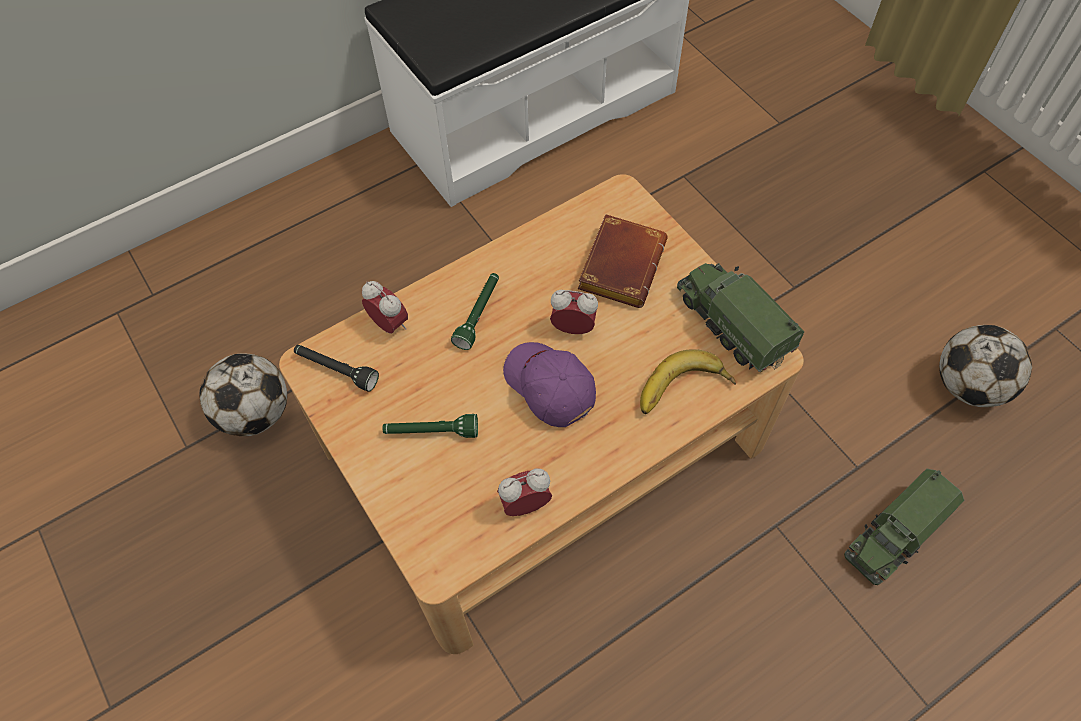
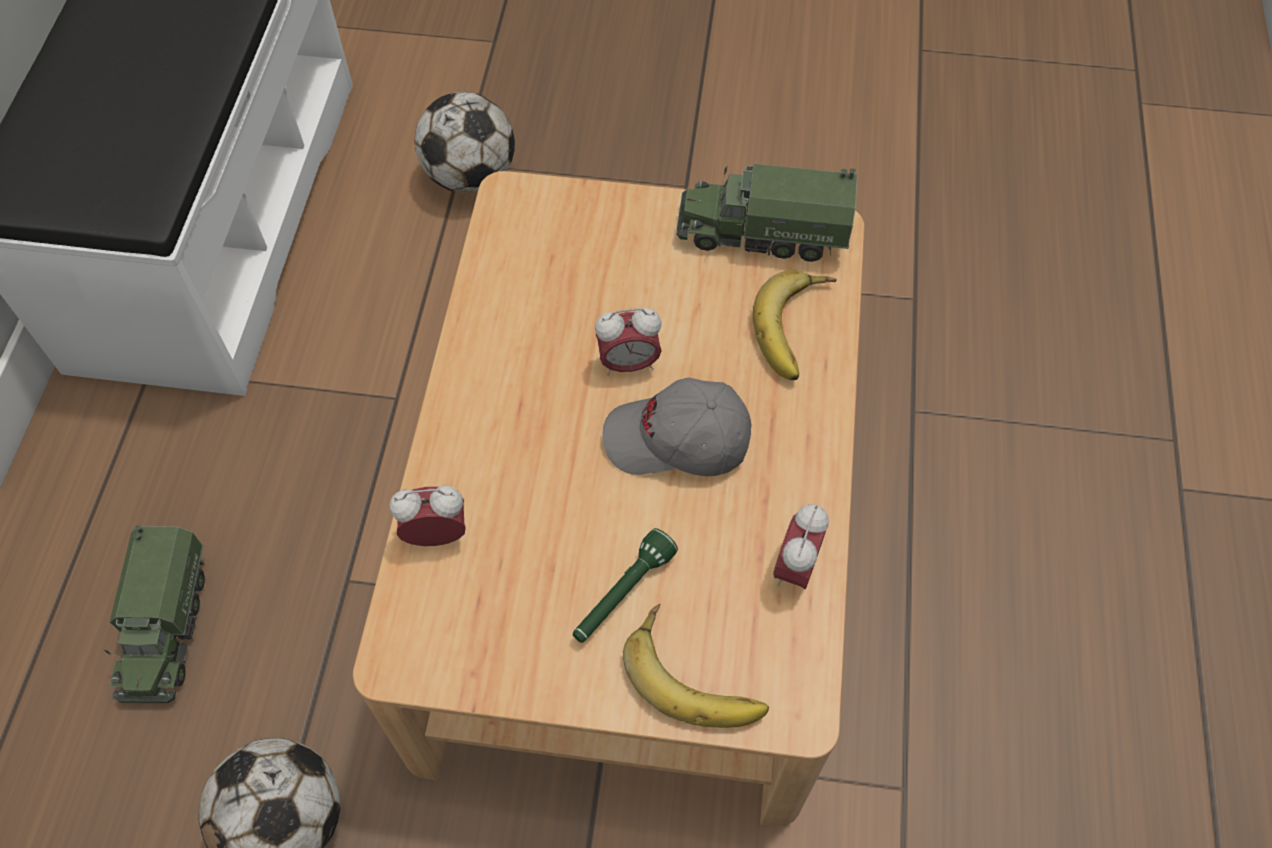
camera: 50 degrees left, 0 degrees up
(336, 370) = (440, 636): black flashlight -> none
(417, 502) = (697, 673): none -> banana
(479, 314) = (519, 437): green flashlight -> none
(548, 387) = (677, 441): purple cap -> grey cap
(573, 328) = (628, 364): alarm clock -> alarm clock turned 150 degrees counterclockwise
(620, 264) = (595, 265): brown book -> none
(894, 535) = (1003, 329): toy truck -> toy truck (165, 627)
(968, 386) = (914, 153): football -> football (470, 176)

